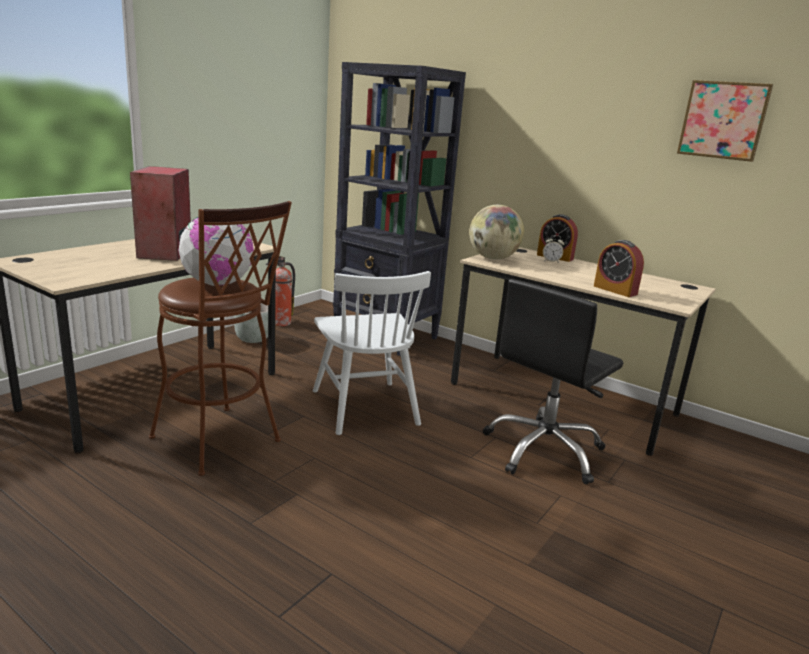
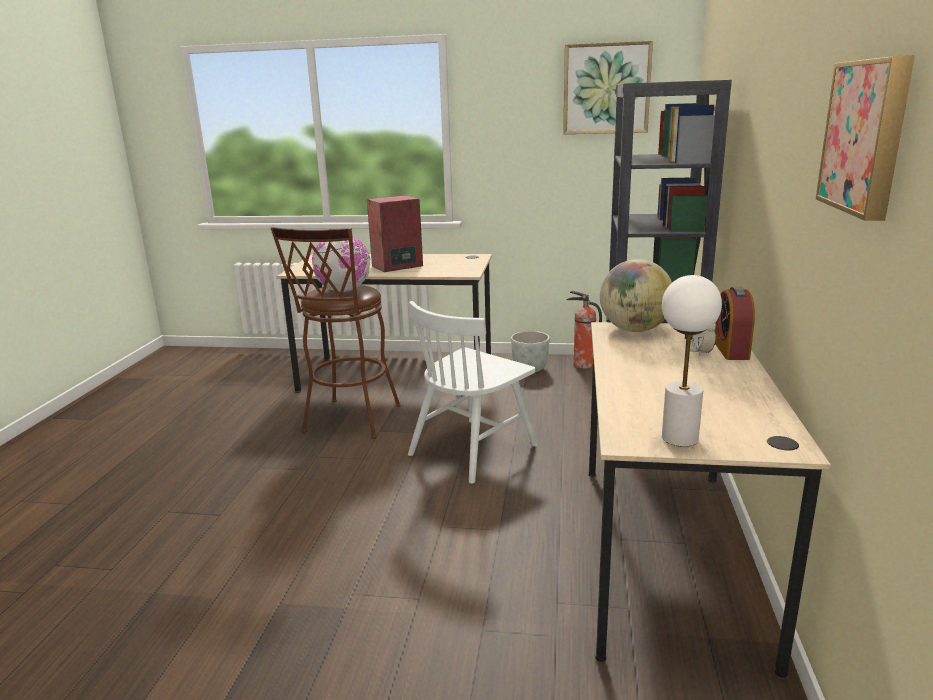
camera: 65 degrees right, 0 degrees up
(273, 60) = (606, 88): none -> picture
(544, 450) = (506, 568): black office chair -> none
(615, 290) = (628, 400): alarm clock -> none
(675, 297) = (679, 438): none -> white table lamp

